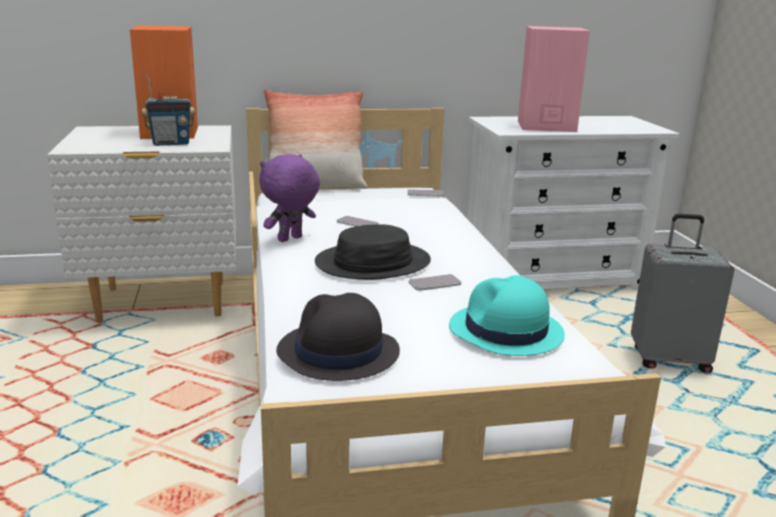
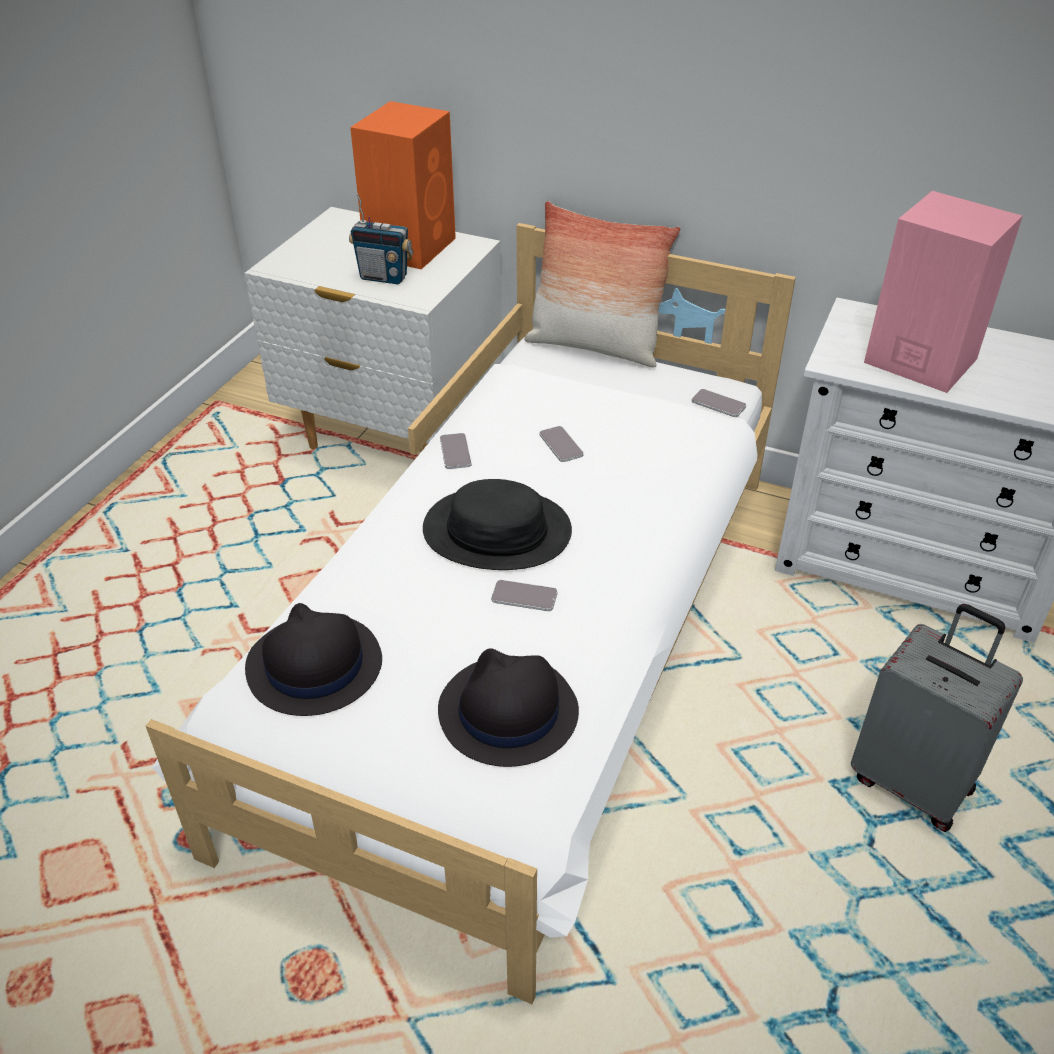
camera: 35 degrees right, 20 degrees up
(290, 239) = (455, 452): purple plush toy -> phone
(505, 331) = (507, 712): turquoise hat -> black hat

